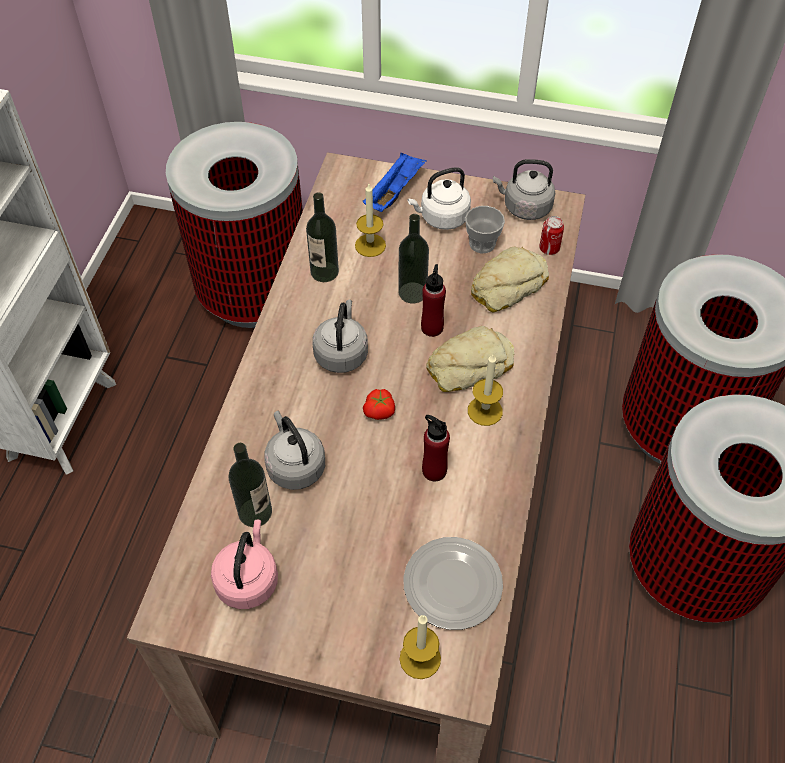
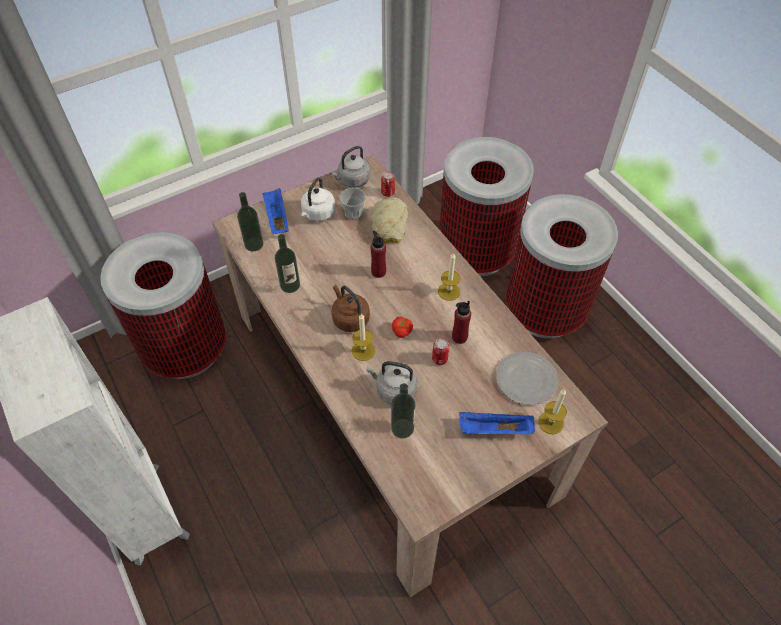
camera: 45 degrees left, 0 degrees up
(248, 579) = (438, 460): pink kettle -> none
(341, 353) = (349, 318): grey kettle -> brown kettle
(345, 604) = (494, 430): none -> blue tray
(370, 245) = (297, 254): candle -> candle (363, 350)
(382, 475) = (439, 359): none -> can
(412, 292) = (348, 262): bottle -> bottle (254, 244)
(469, 365) = (417, 276): bread -> none

